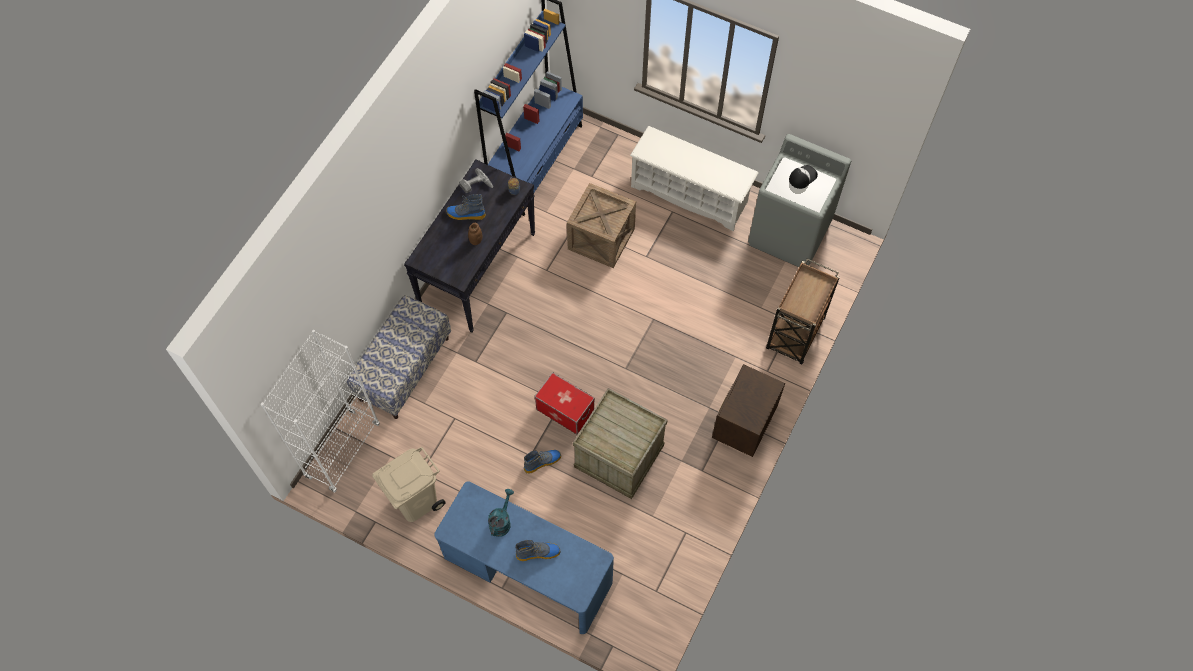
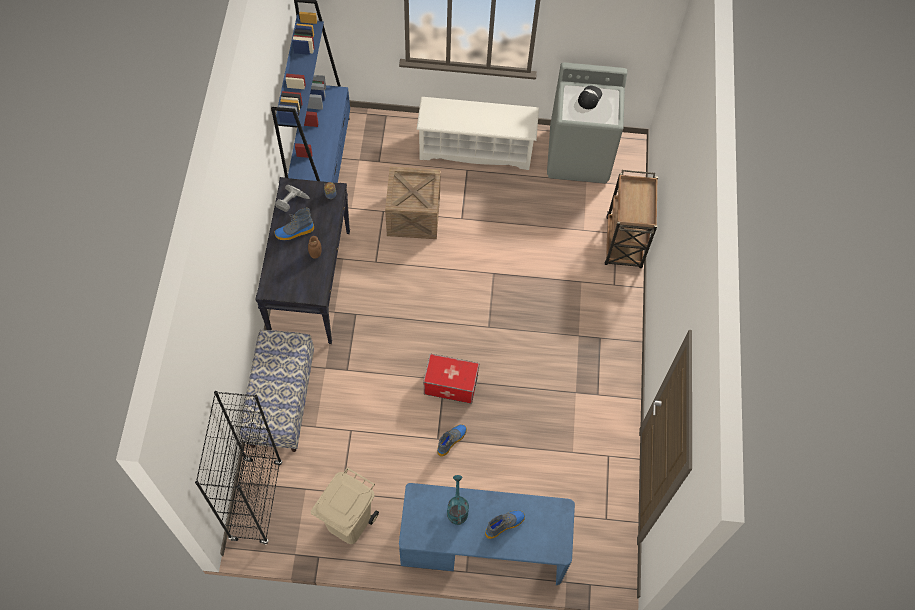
camera: 25 degrees left, 0 degrees up
(343, 450) = (256, 501): white bookcase -> black bookcase
(619, 457) = (519, 410): crate -> none
(742, 425) = (614, 340): brown nightstand -> none

